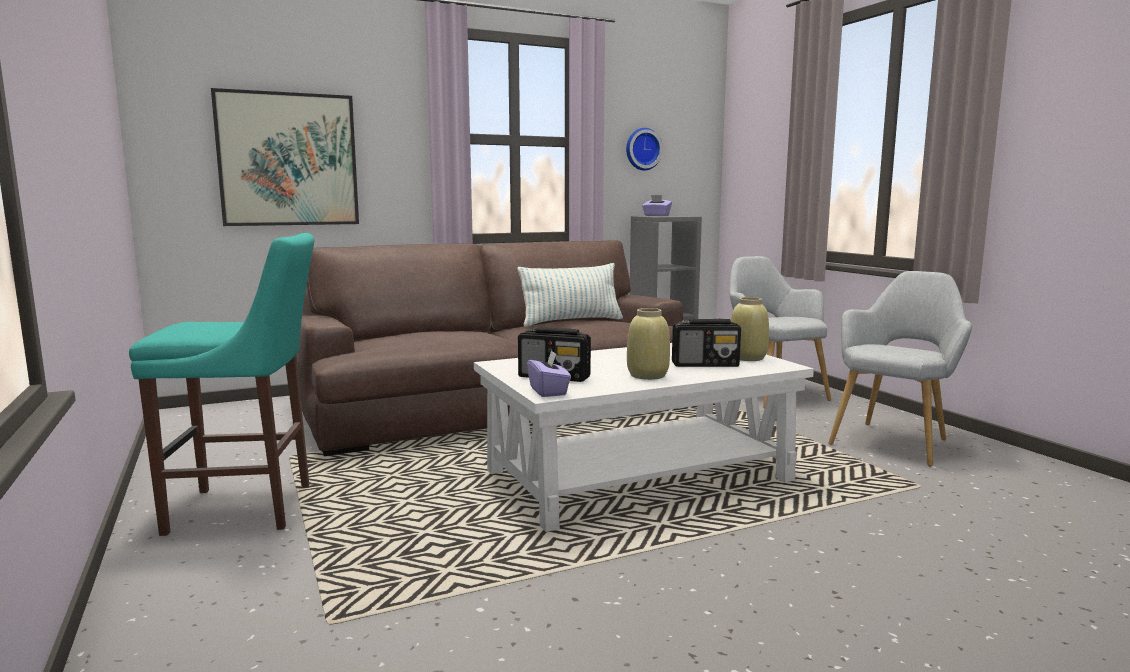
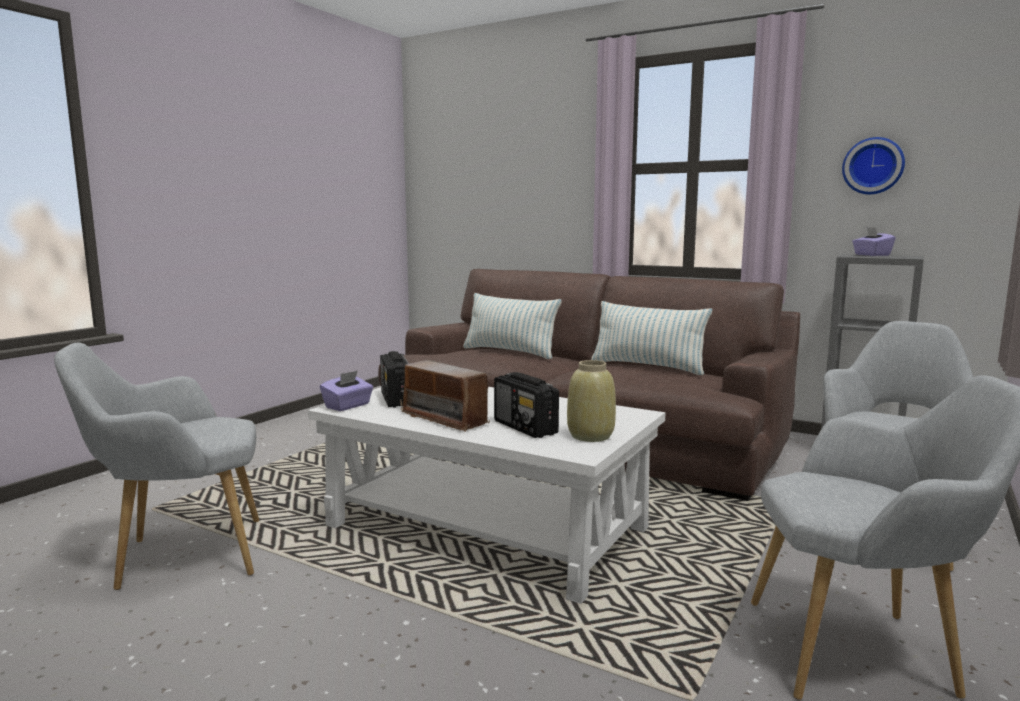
camera: 55 degrees right, 0 degrees up
(248, 509) = (288, 442): turquoise stool -> none
(288, 160) = (495, 196): picture -> none
(433, 333) = (510, 352): none -> pillow
(517, 619) = (180, 556): none -> grey armchair
(648, 375) = (445, 419): beige vase -> radio

